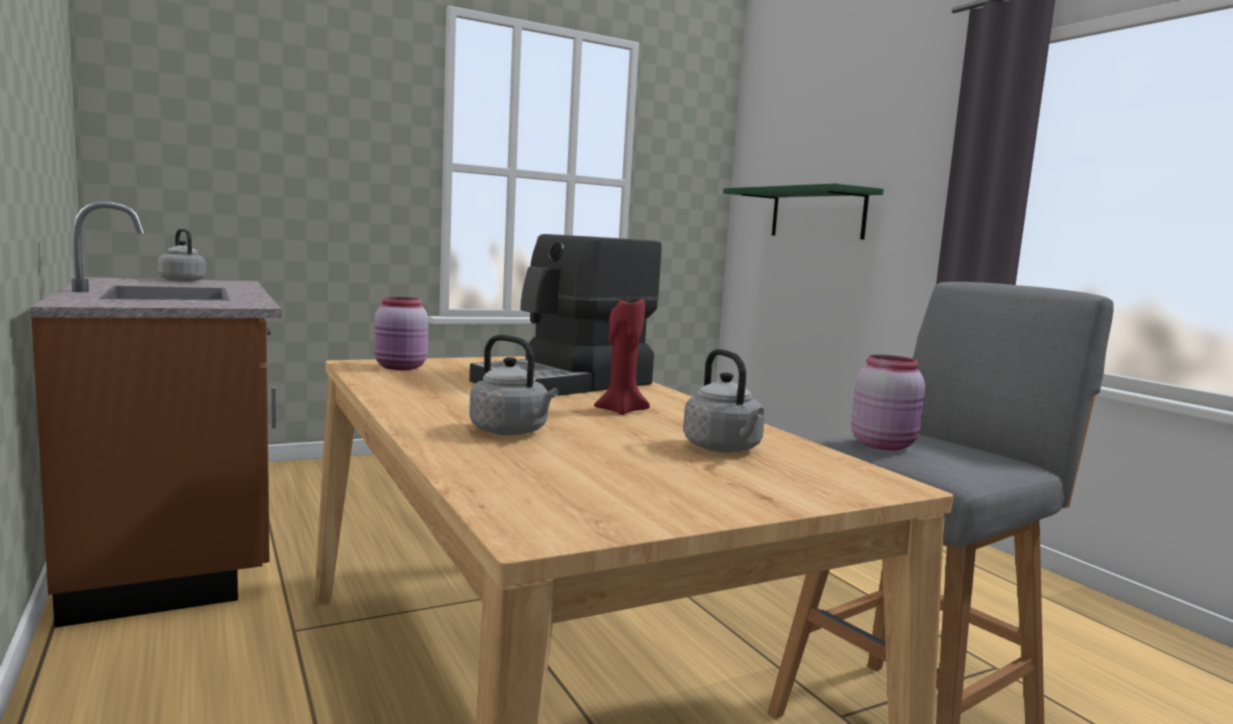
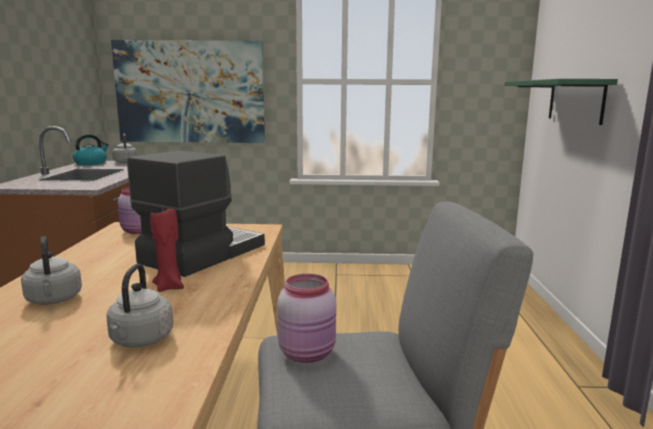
camera: 30 degrees right, 5 degrees up
(116, 280) = (91, 163): none -> kettle
(264, 169) = (190, 92): none -> picture
(567, 383) = (201, 254): coffee machine -> coffee machine turned 135 degrees clockwise

